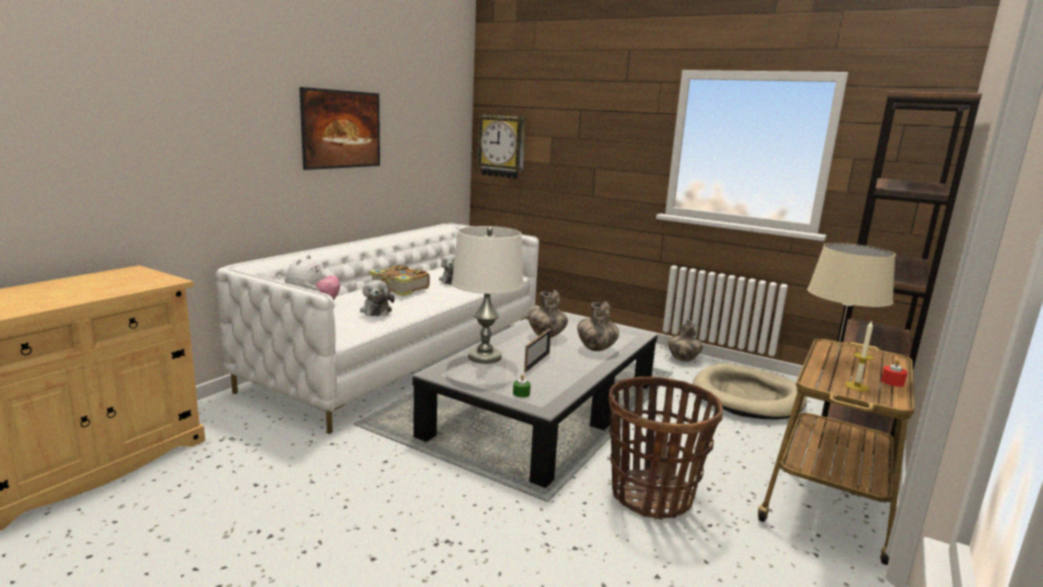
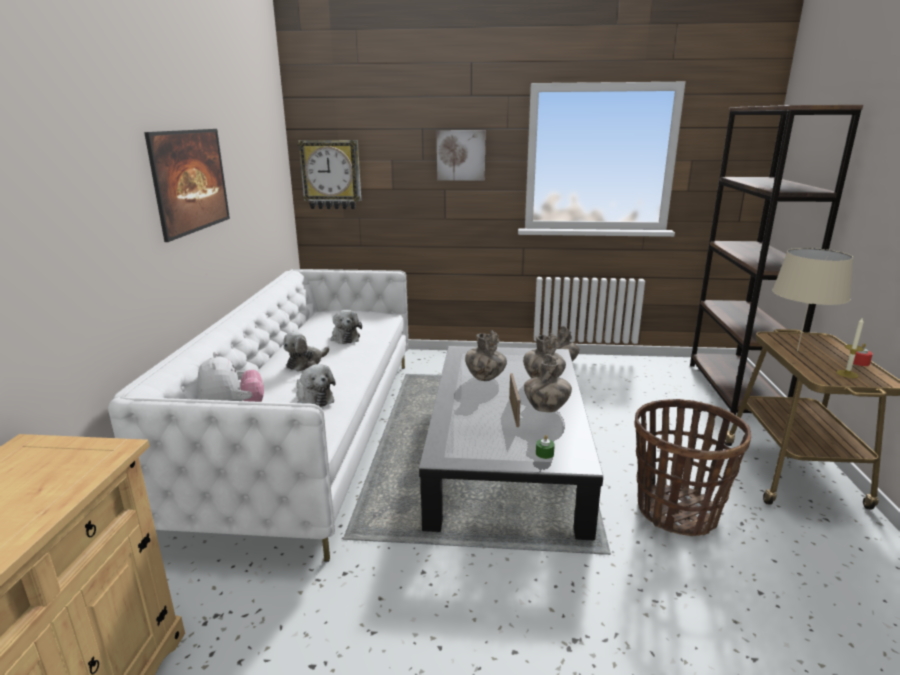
camera: 25 degrees left, 5 degrees up
(399, 289) = (306, 363): book -> plush toy
(485, 357) = (462, 421): white table lamp -> none
(568, 367) = (546, 409): none -> vase
(611, 136) = (461, 155): none -> picture
(748, 397) = (643, 386): beige dog bed -> none

